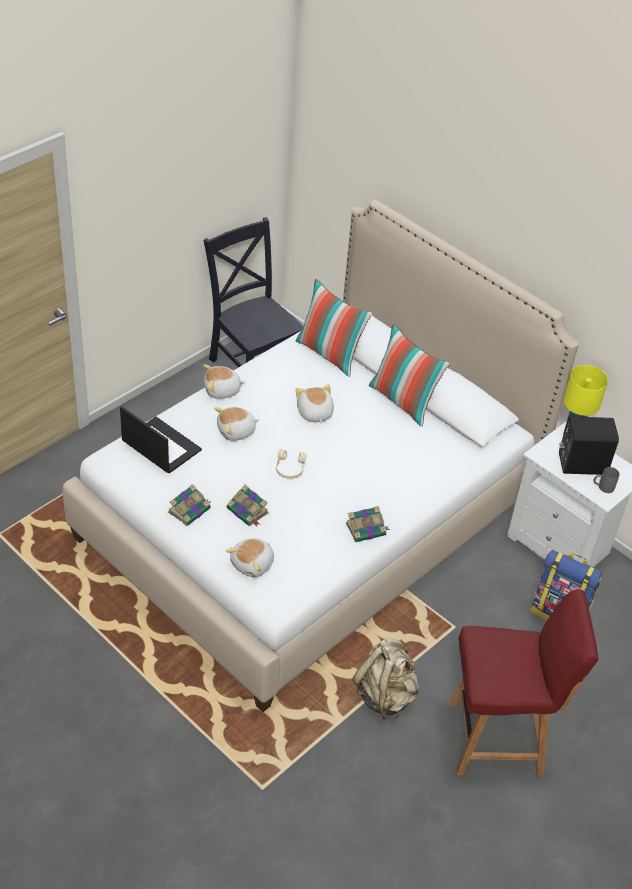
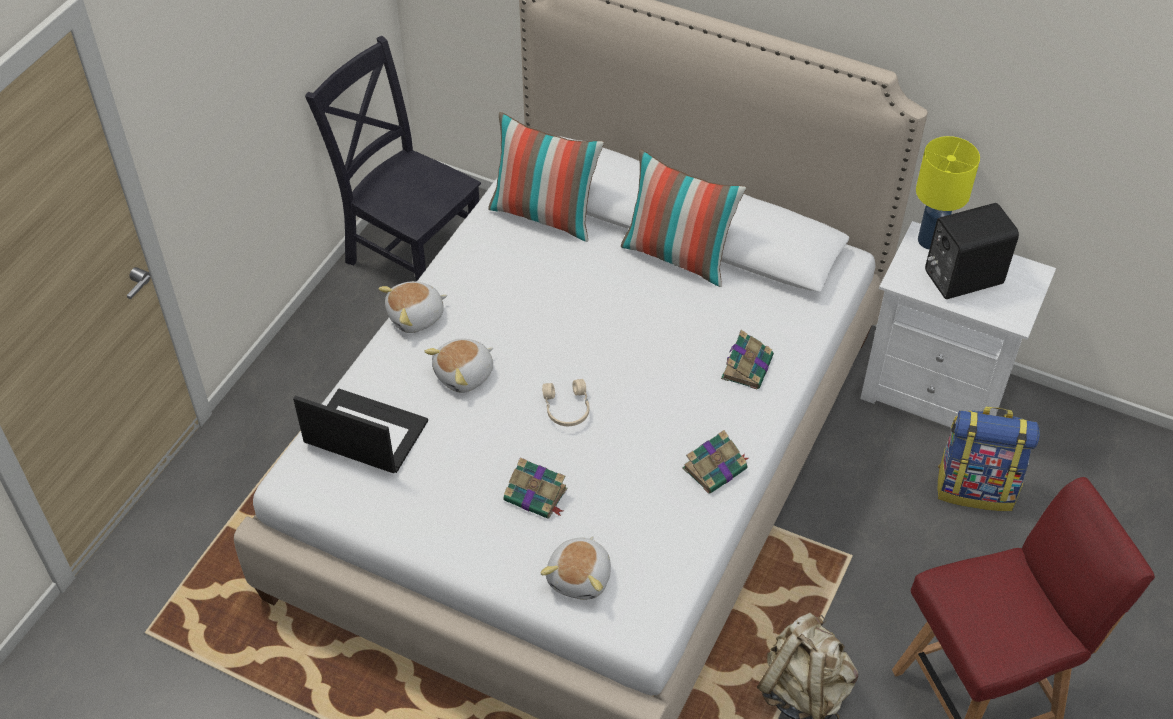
camera: 15 degrees left, 5 degrees up
(190, 510) = (451, 521): book -> book (747, 366)
(314, 413) = (563, 312): plush toy -> none
(602, 487) = (1005, 304): grey mug -> none

